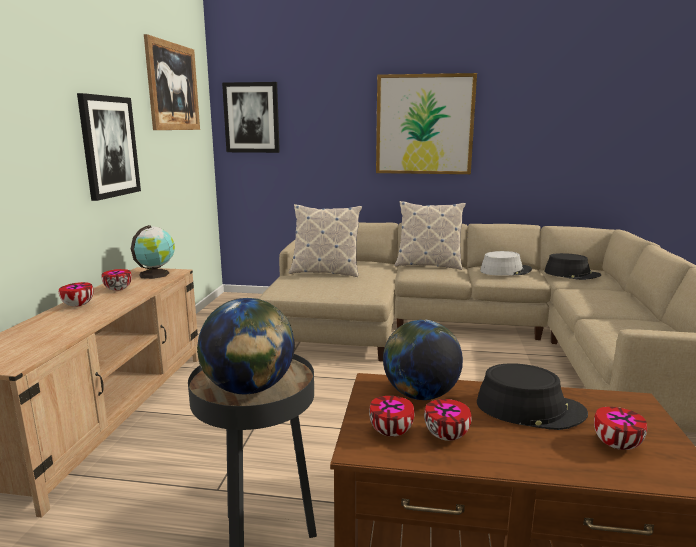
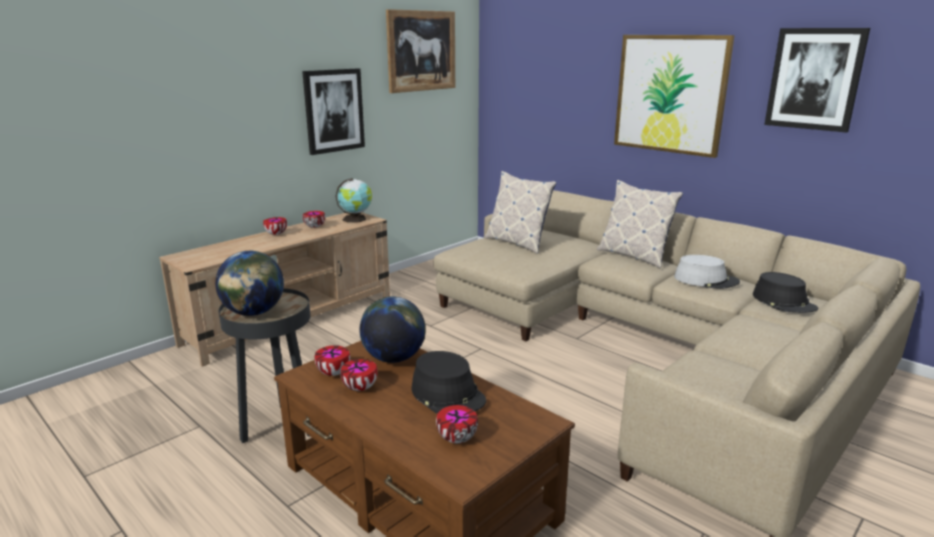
camera: 35 degrees right, 5 degrees up
(251, 118) = (509, 76): picture -> picture (814, 79)

